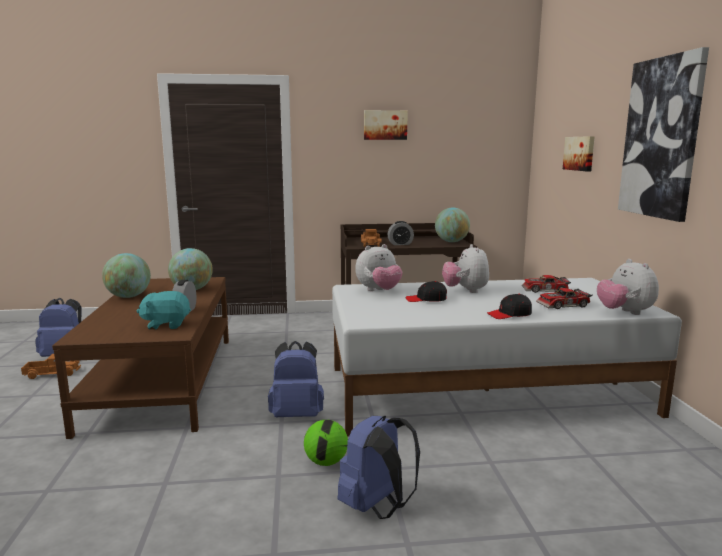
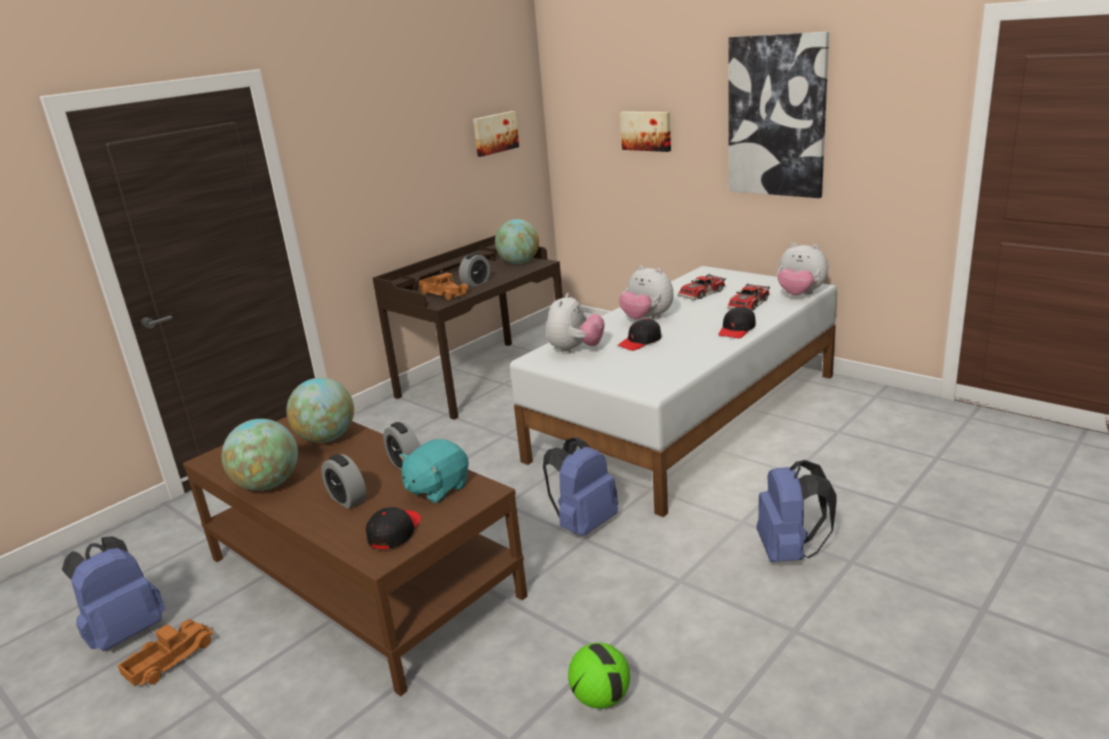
camera: 40 degrees left, 10 degrees up
(107, 332) = (394, 532): none -> black cap
(131, 313) = (347, 499): none -> alarm clock
(326, 462) = (691, 546): football -> football (601, 698)
(385, 125) = (396, 124): picture -> picture (494, 133)

